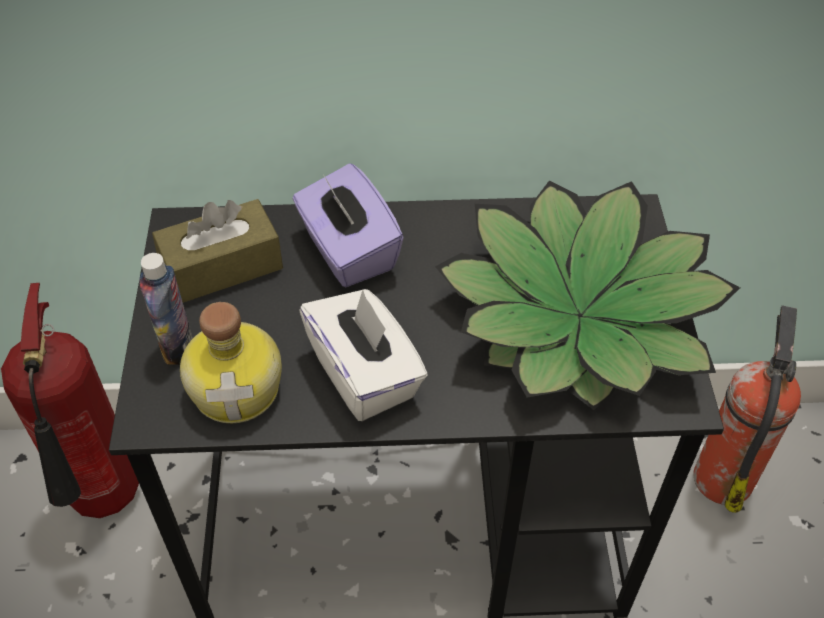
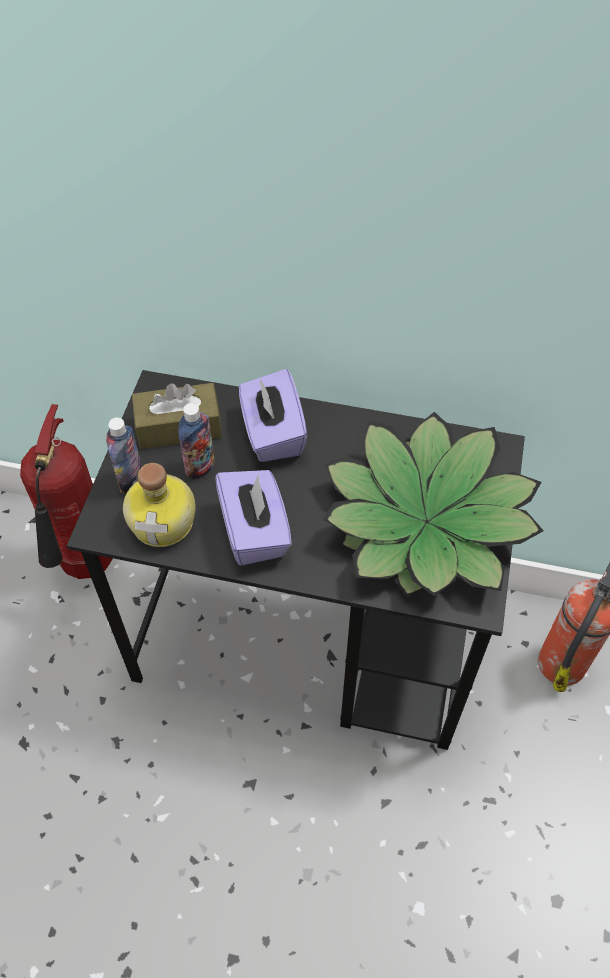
camera: 15 degrees right, 5 degrees up
(266, 310) = (200, 467): none -> bottle
(365, 375) = (255, 531): white tissue box -> purple tissue box

